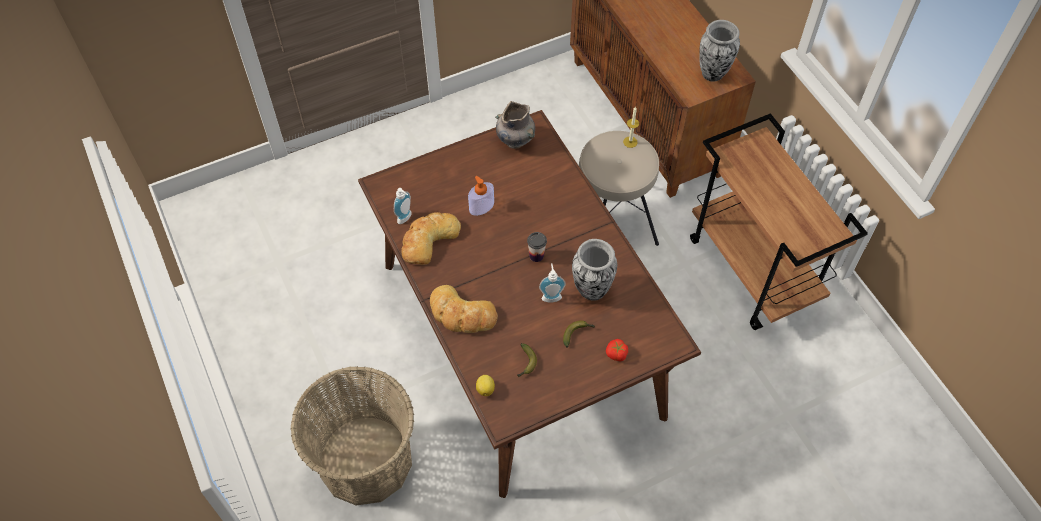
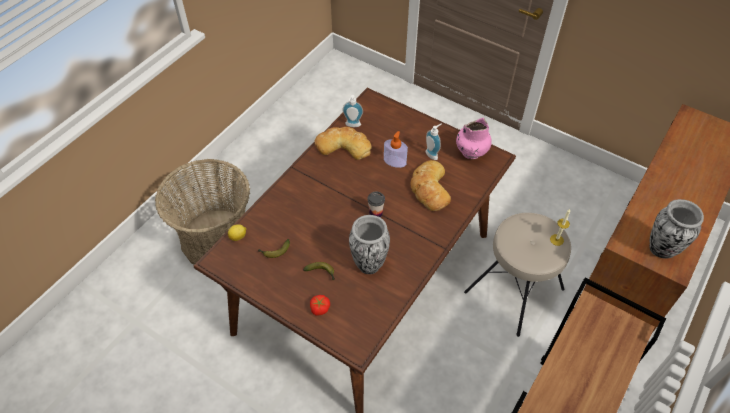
camera: 60 degrees right, 5 degrees down
(462, 314) = (293, 193): bread -> bread (429, 189)
(514, 140) = (471, 152): grey vase -> pink vase
(551, 296) = (345, 240): soap dispenser -> soap dispenser (433, 154)

